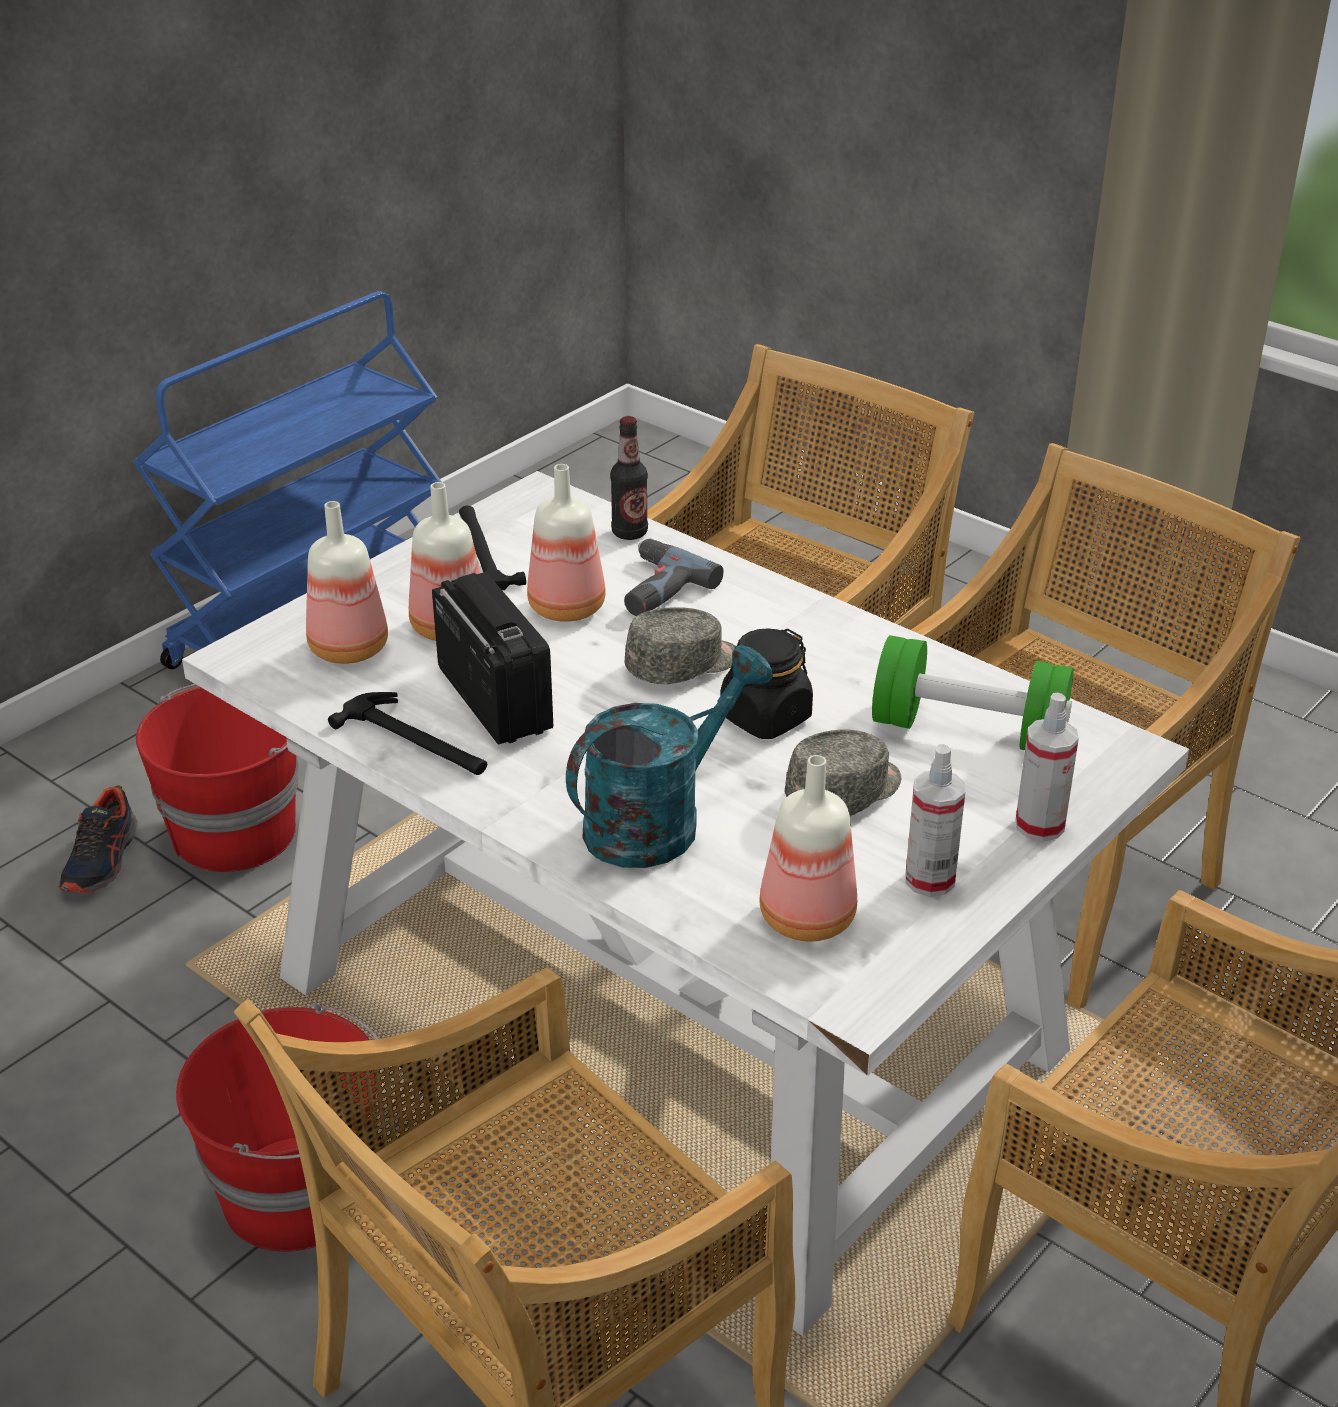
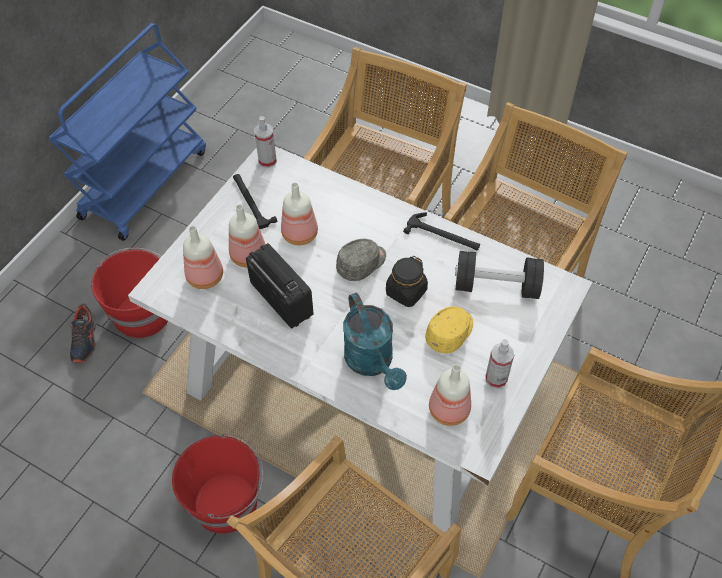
camera: 10 degrees left, 20 degrees up
(416, 740) = (252, 331): hammer -> hammer (443, 235)
(629, 533) = (317, 178): bottle -> none
(653, 588) = (337, 215): power drill -> none
(658, 820) = (373, 362): turquoise watering can -> turquoise watering can turned 120 degrees clockwise
(845, 793) = (450, 333): grey cap -> yellow cap
(968, 731) = (496, 286): green dumbbell -> black dumbbell
(1039, 825) = (536, 339): spray bottle -> spray bottle (267, 161)

